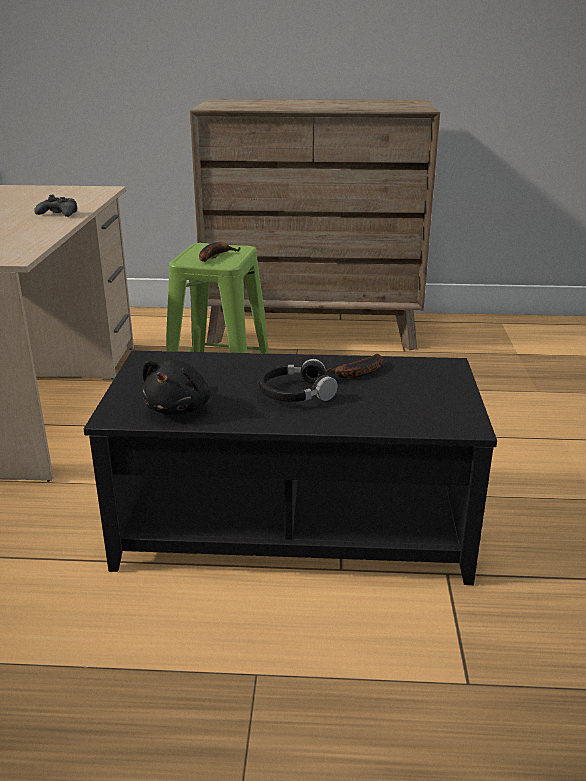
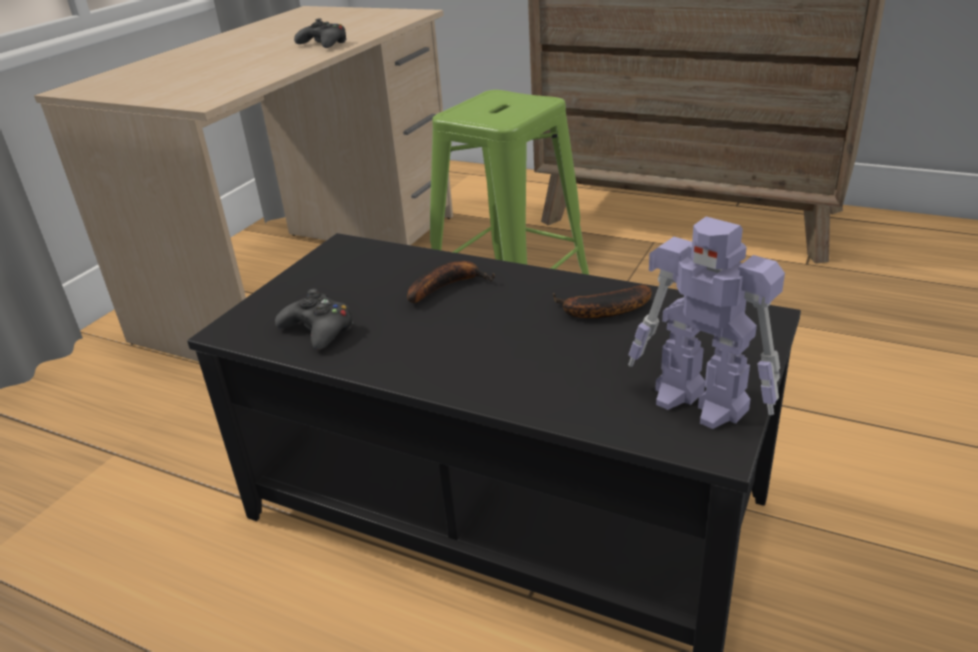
camera: 25 degrees right, 5 degrees up
(179, 408) = (318, 330): black plush toy -> black game controller
(215, 256) = (498, 110): banana -> banana (447, 286)
(295, 393) = (487, 332): black headphones -> none
(448, 409) = (702, 402): none -> toy robot

